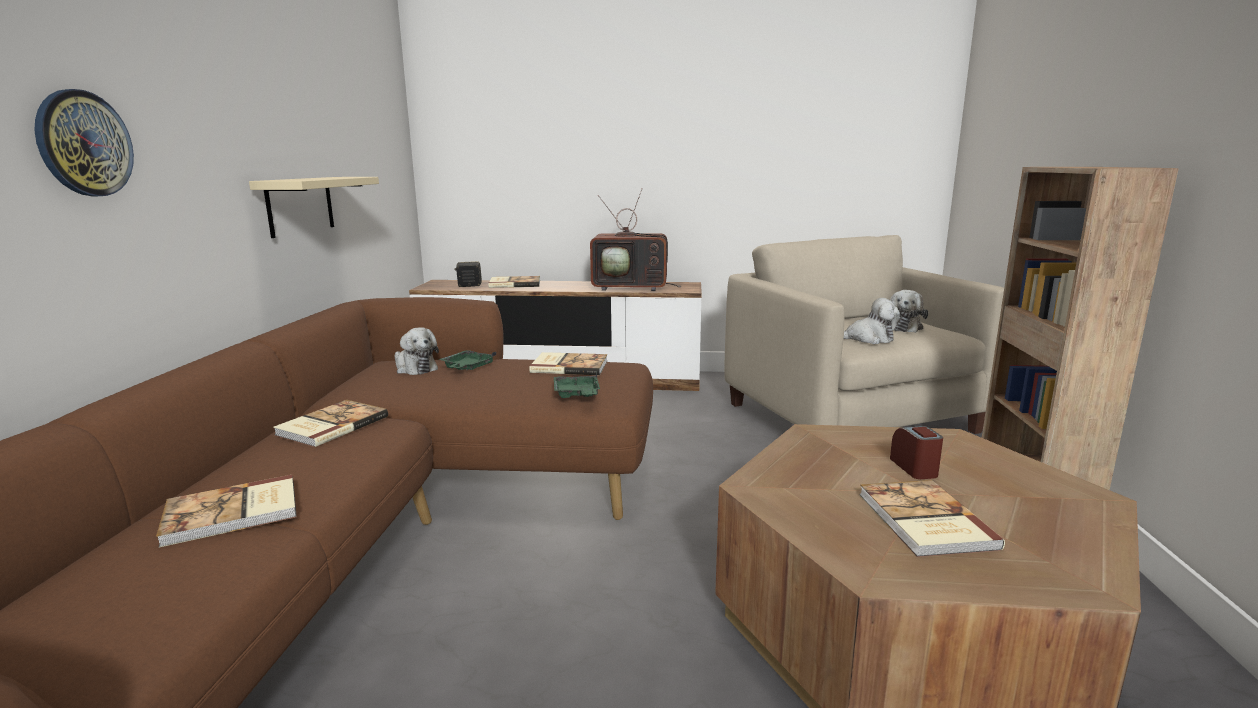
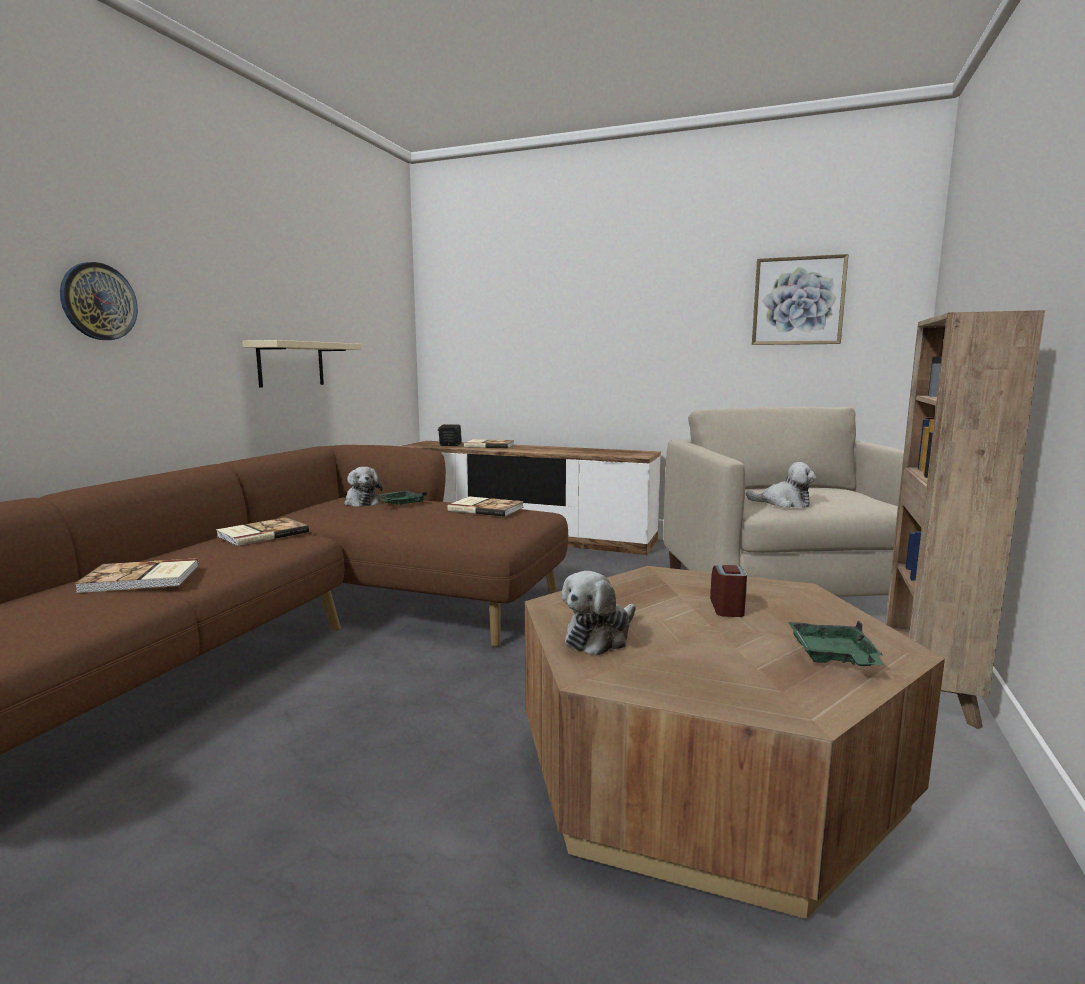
camera: 15 degrees right, 5 degrees down
(577, 395) = (471, 528): green tray -> green tray (833, 657)
(632, 287) = (590, 452): television -> none
(836, 127) = (798, 301): none -> picture
(903, 327) = (833, 496): plush toy -> plush toy (600, 637)
(923, 521) = (687, 646): book -> none

